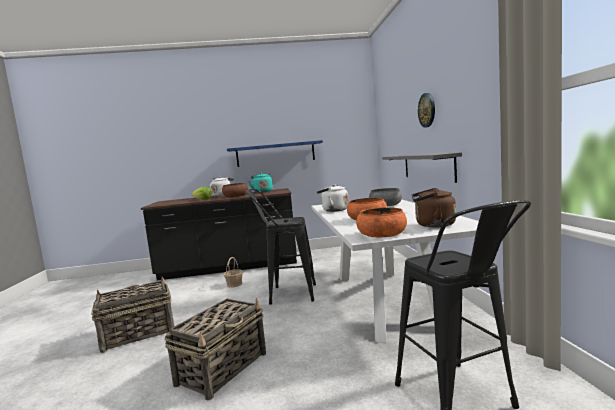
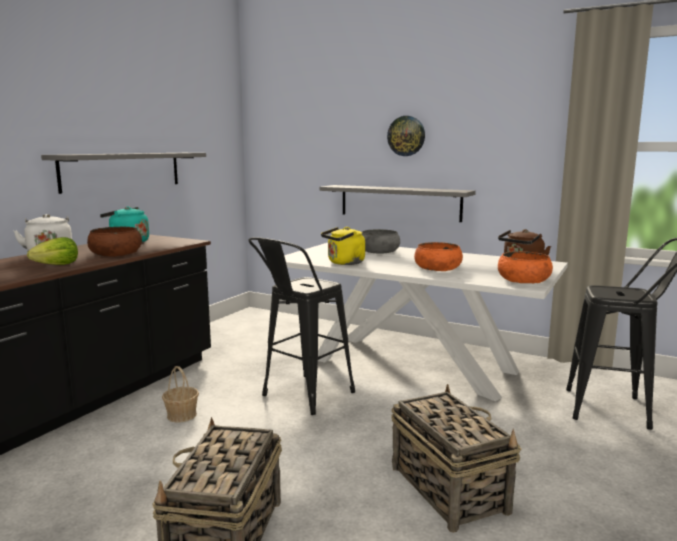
camera: 55 degrees left, 5 degrees up
(275, 154) = (122, 171): blue shelf -> grey shelf
(333, 210) = (344, 263): white kettle -> yellow kettle

